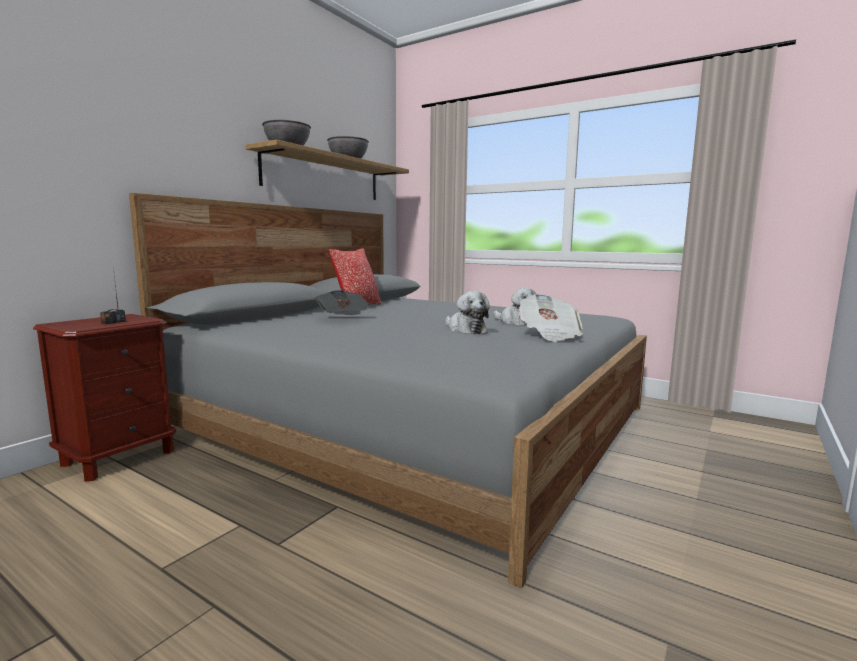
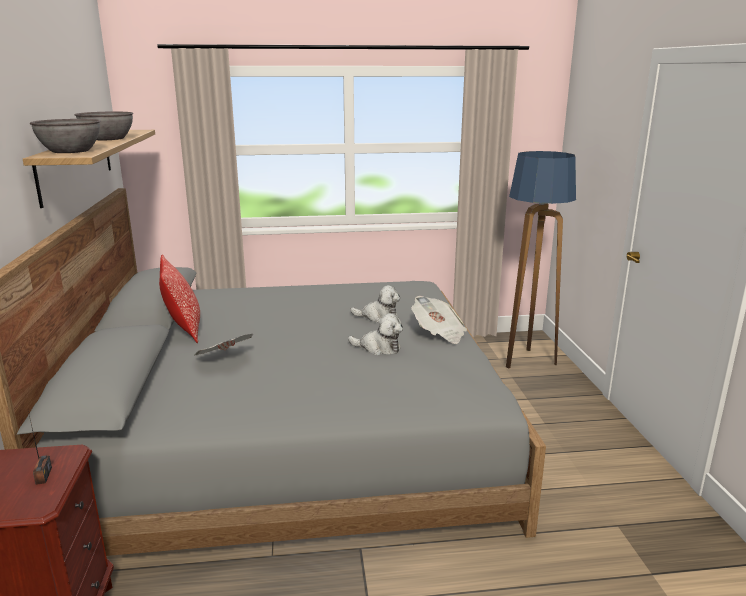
camera: 40 degrees left, 10 degrees up
(748, 443) = (526, 361): none -> floor lamp

